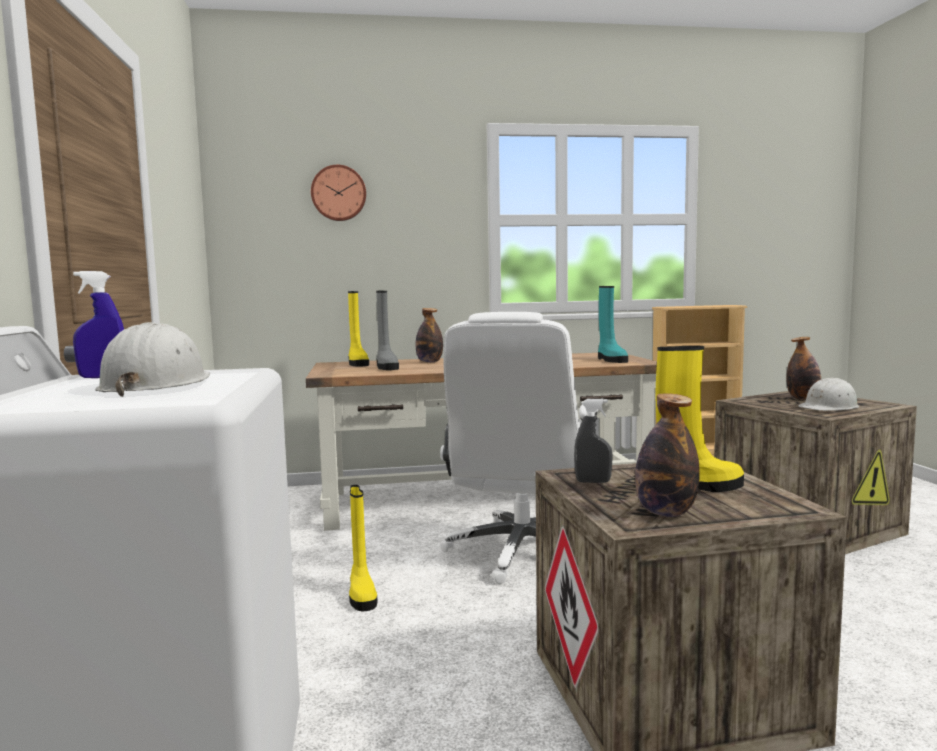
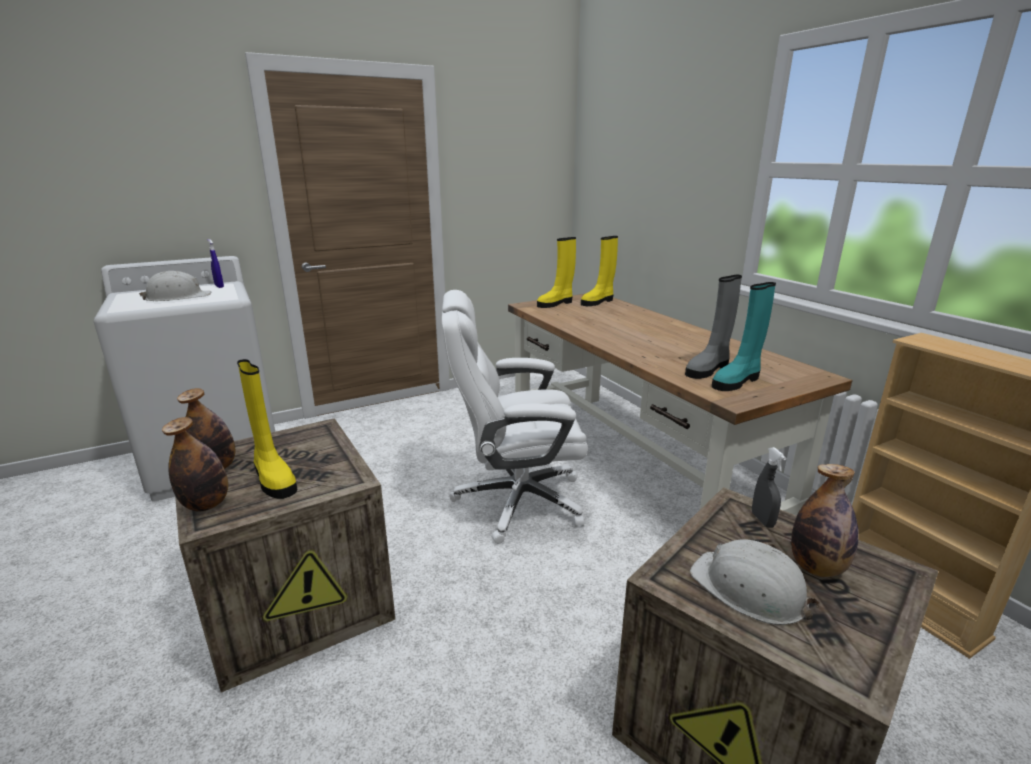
camera: 70 degrees right, 15 degrees up
(338, 193) = (643, 137): wall clock -> none
(361, 594) = (418, 454): yellow boot -> yellow boot (556, 304)
(386, 367) = (583, 312): grey boot -> grey boot (708, 369)
(429, 362) = (632, 318): bottle -> bottle (206, 504)
(593, 482) = (299, 439): grey spray bottle -> grey spray bottle (762, 520)

